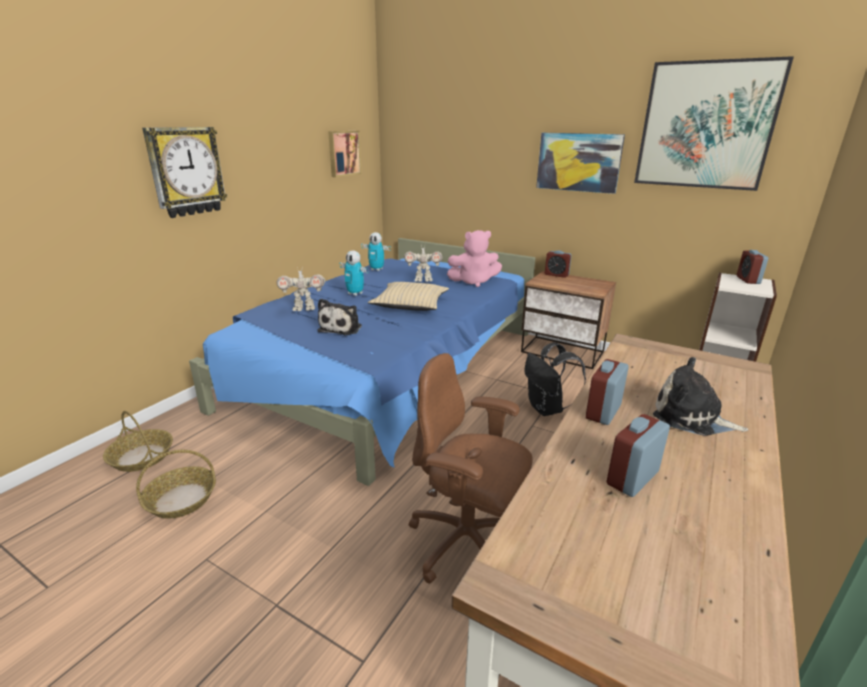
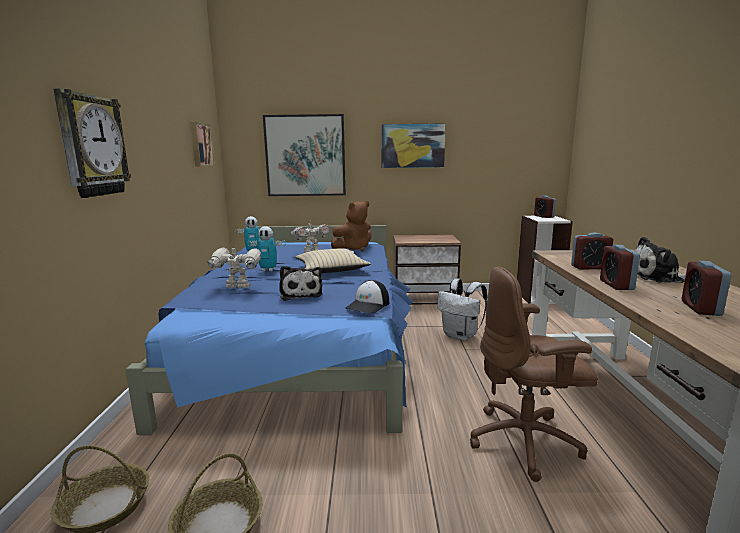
camera: 30 degrees left, 10 degrees down
(304, 309) = (237, 287): toy robot -> toy robot turned 135 degrees counterclockwise
(373, 356) = (368, 305): none -> cap
(473, 282) = (354, 249): pink plush toy -> brown plush toy
(547, 409) = (461, 335): black backpack -> white backpack
(556, 275) = (408, 236): alarm clock -> alarm clock (589, 267)
(706, 126) = (498, 116): picture -> picture (305, 156)

